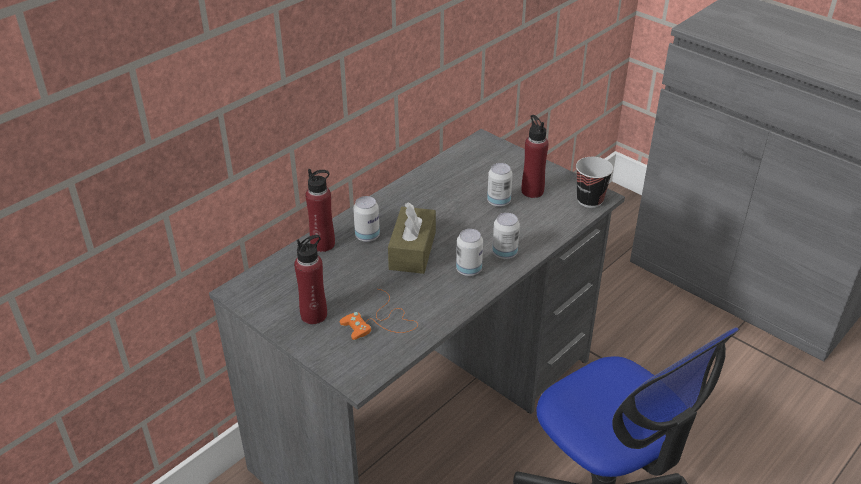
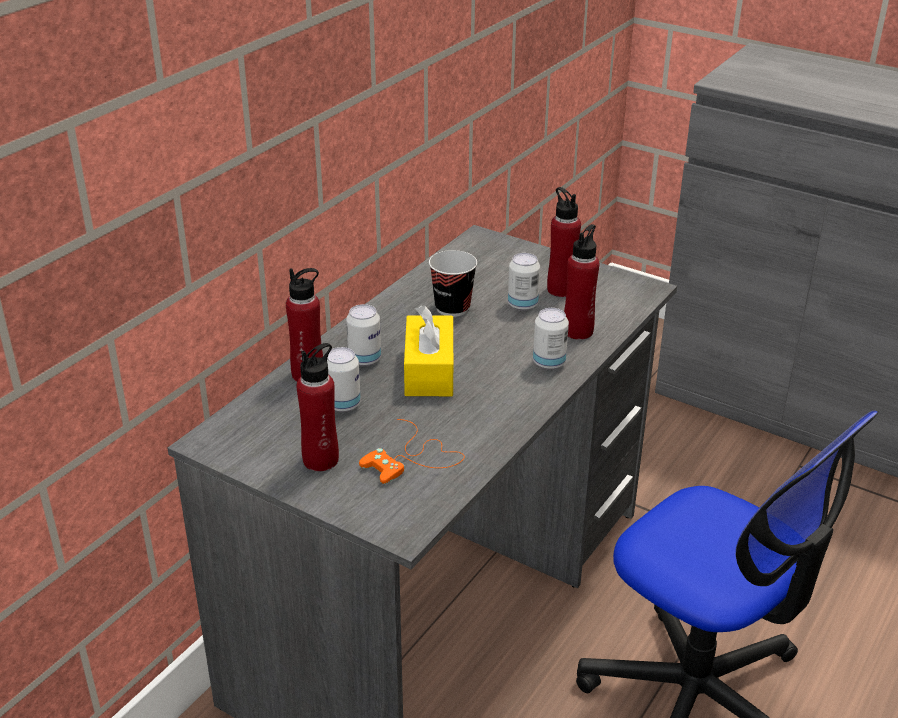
camera: 10 degrees left, 5 degrees down
(412, 250) = (429, 371): brown tissue box -> yellow tissue box
(468, 270) = (509, 386): can -> can (343, 405)
(535, 228) = (578, 331): none -> red bottle
(590, 200) = (636, 293): cup -> cup (452, 308)

